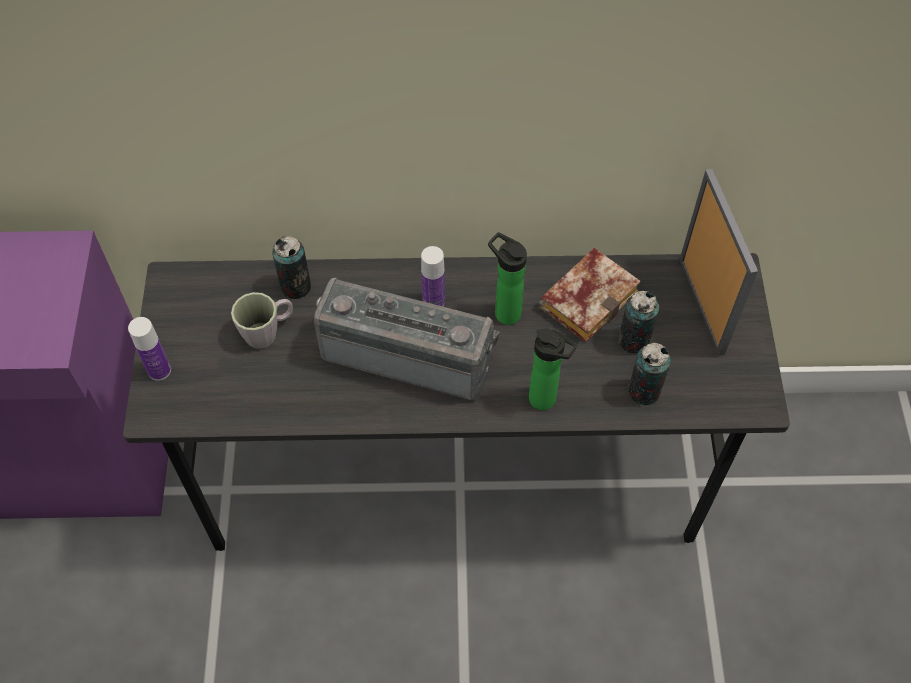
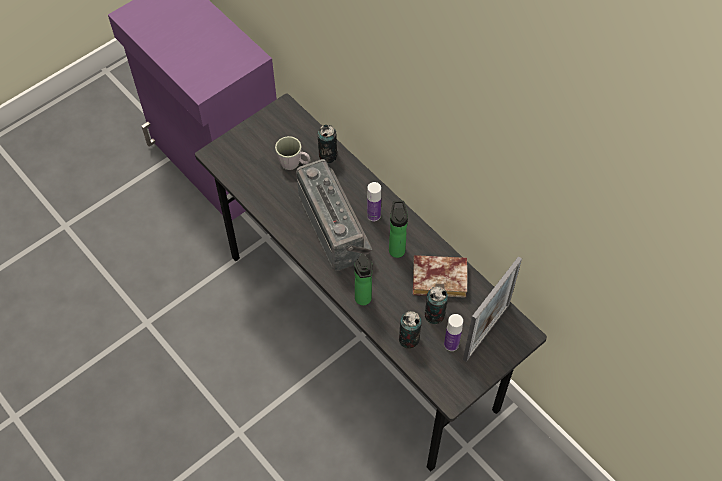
camera: 50 degrees right, 0 degrees up
(159, 370) = (237, 140): bottle -> bottle (451, 344)

